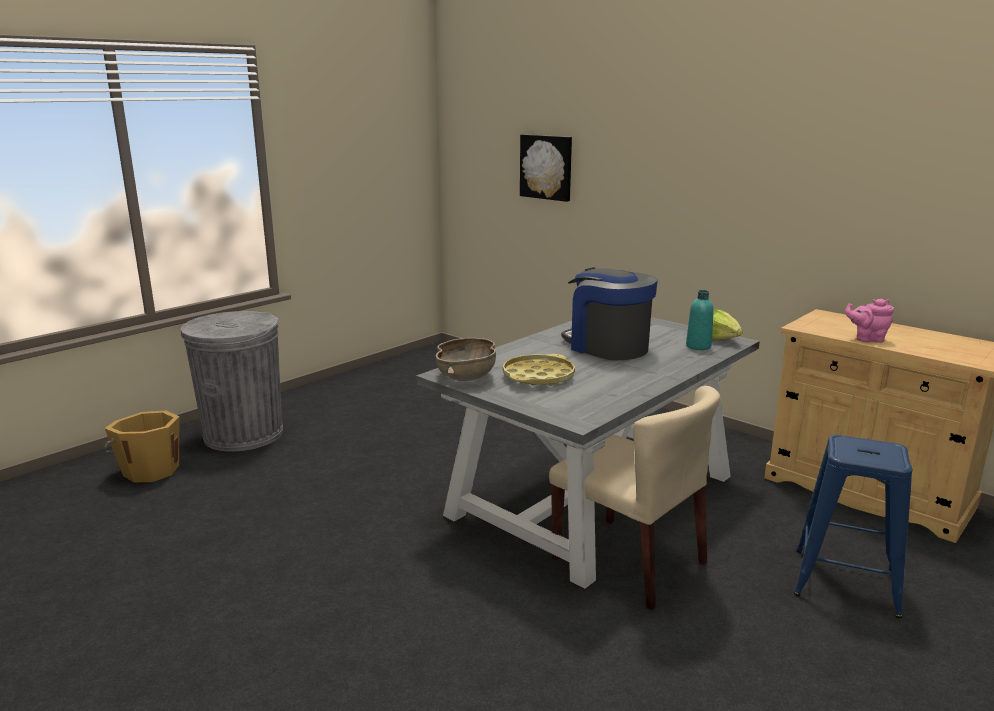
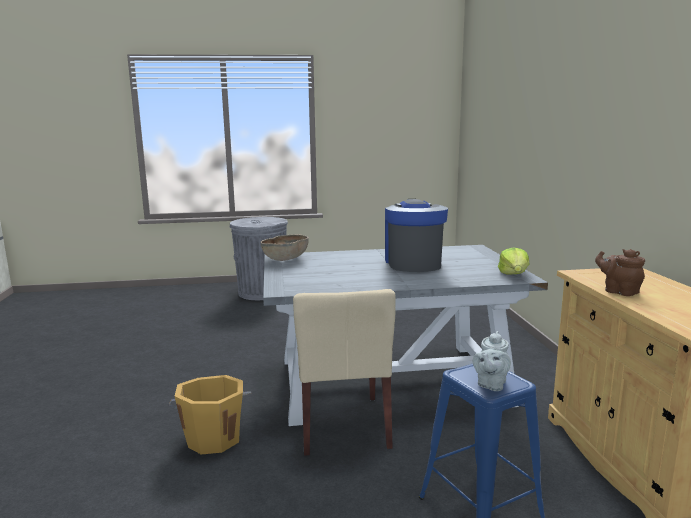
camera: 40 degrees right, 5 degrees down
(150, 470) = (200, 297): orange bucket -> orange bucket (214, 438)
(538, 376) = (323, 267): yellow tray -> none
(547, 167) = (501, 135): picture -> none
(698, 346) = (482, 275): turquoise bottle -> none
(867, 339) = (618, 291): pink teapot -> brown teapot
(882, 455) = (490, 384): none -> grey teapot

